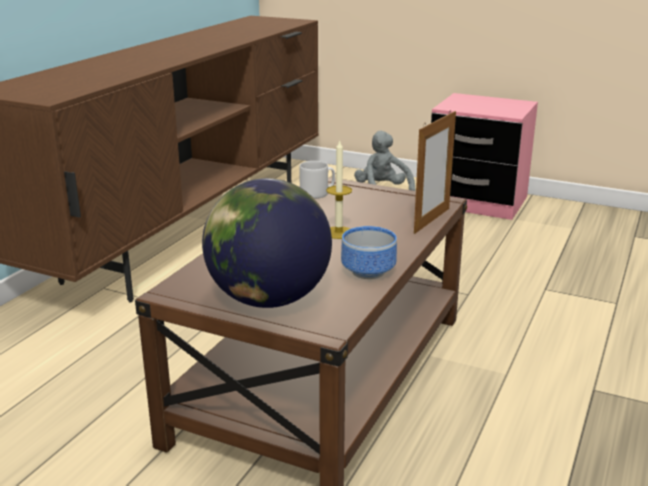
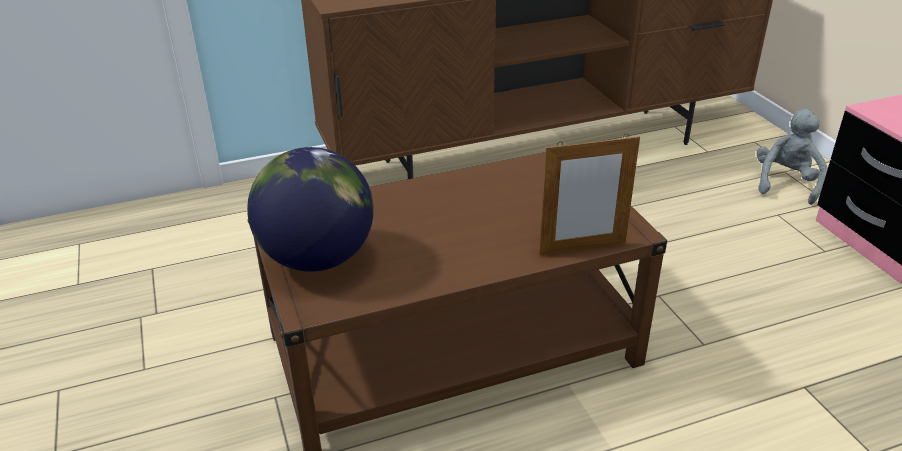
camera: 45 degrees right, 10 degrees up
(317, 193) = (535, 169): grey mug -> none
(338, 232) = (478, 221): candle -> none
(367, 272) = (427, 274): bowl -> none

